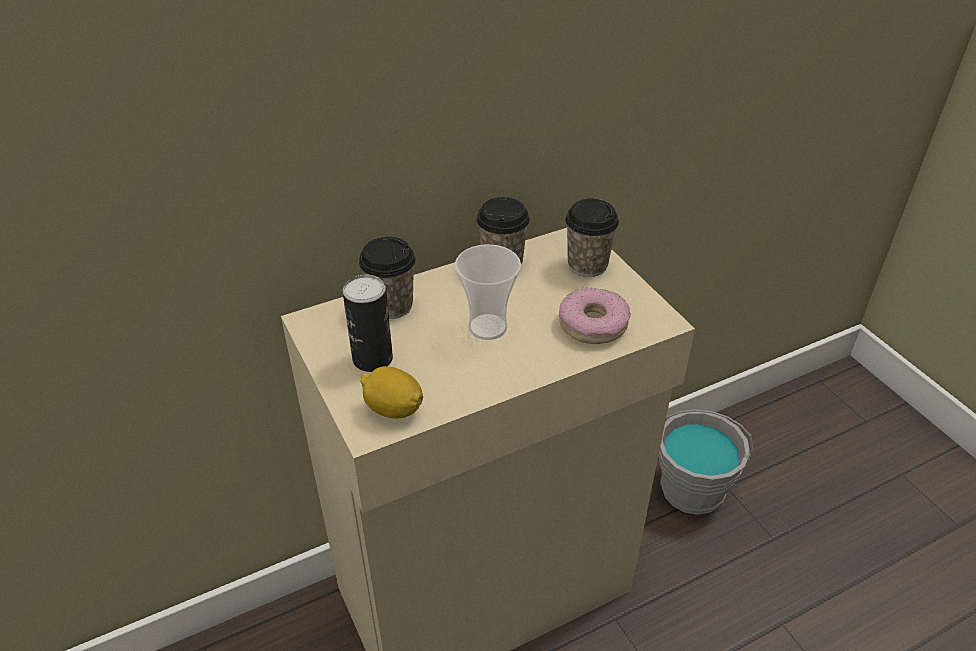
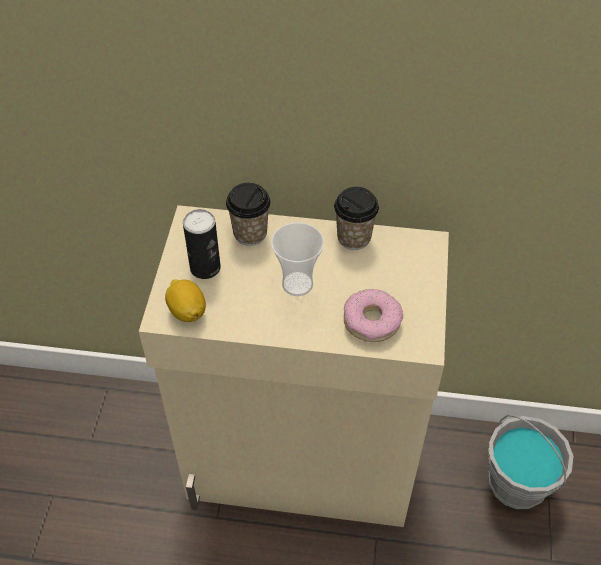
camera: 35 degrees right, 10 degrees up
(587, 265) = (415, 271): cup -> none

